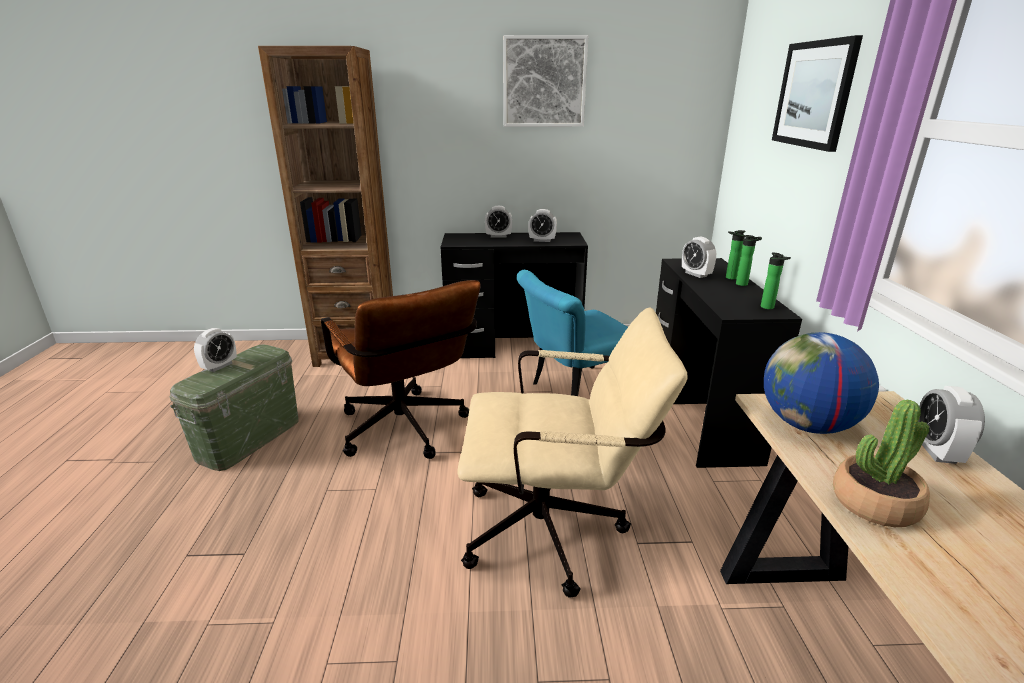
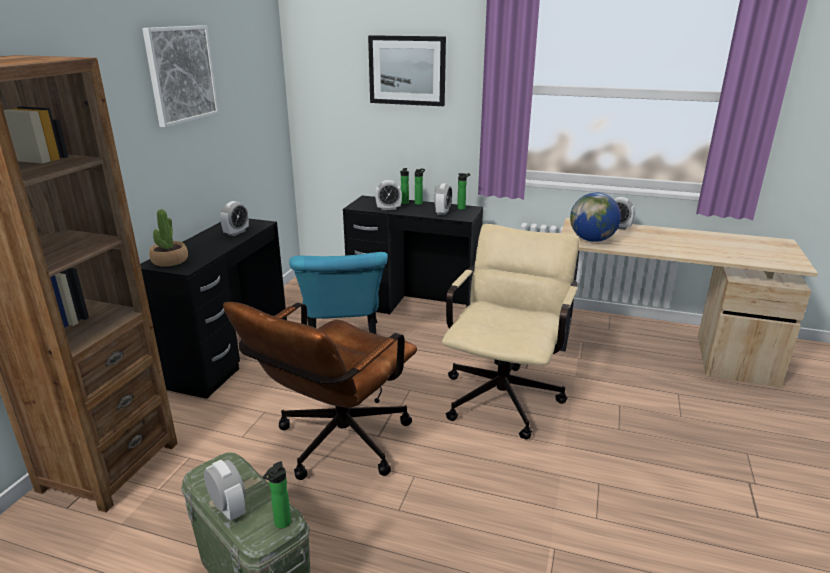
camera: 70 degrees left, 0 degrees up
(198, 388) = (281, 524): none -> bottle
(407, 432) = (335, 446): brown office chair -> brown office chair turned 135 degrees clockwise
(498, 236) = (192, 246): alarm clock -> alarm clock (443, 212)
(874, 503) = (652, 247): potted plant -> potted plant (170, 261)

